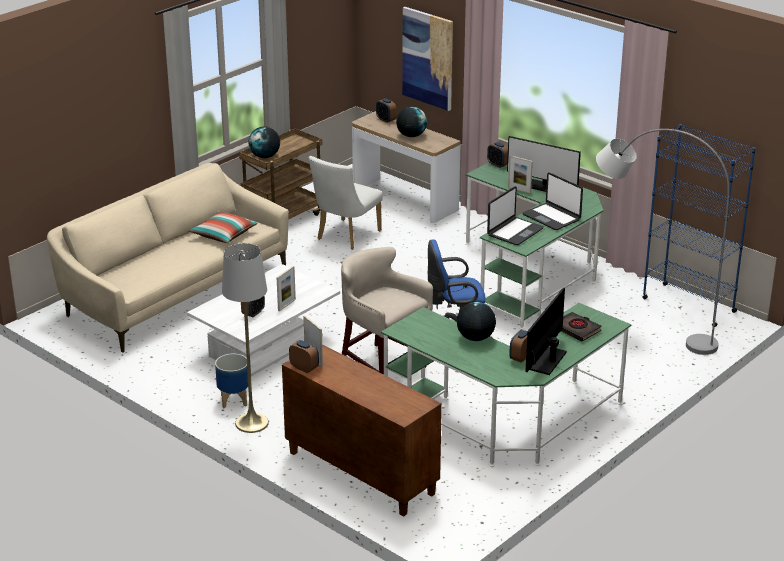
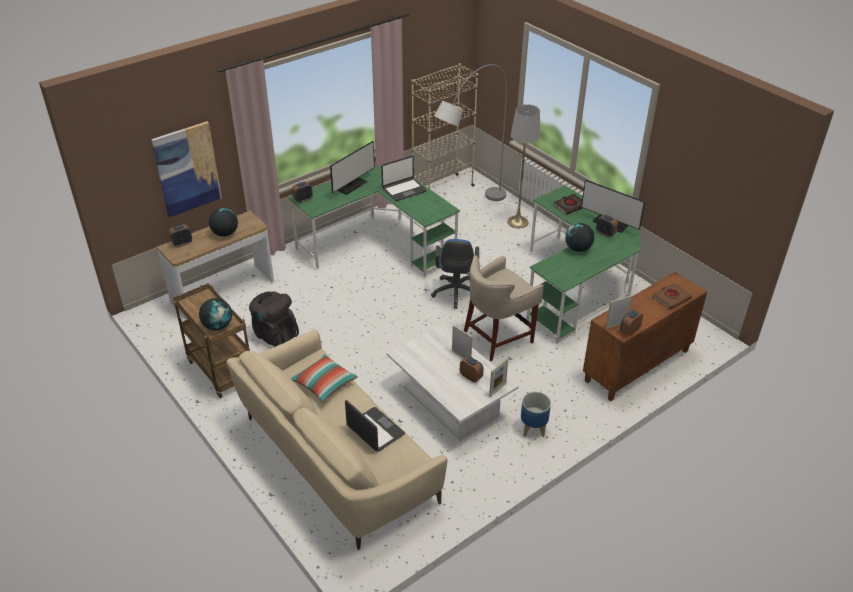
camera: 80 degrees left, 10 degrees up
(251, 423) = (568, 420): grey floor lamp -> grey floor lamp (517, 222)
(345, 237) = (274, 334): white chair -> black backpack
(379, 398) = (671, 298): none -> brown book
(514, 232) = (422, 209): laptop -> laptop (375, 430)
(519, 190) = (353, 197): picture frame -> picture frame (497, 390)
(688, 305) = (442, 189): blue bookcase -> beige bookcase

